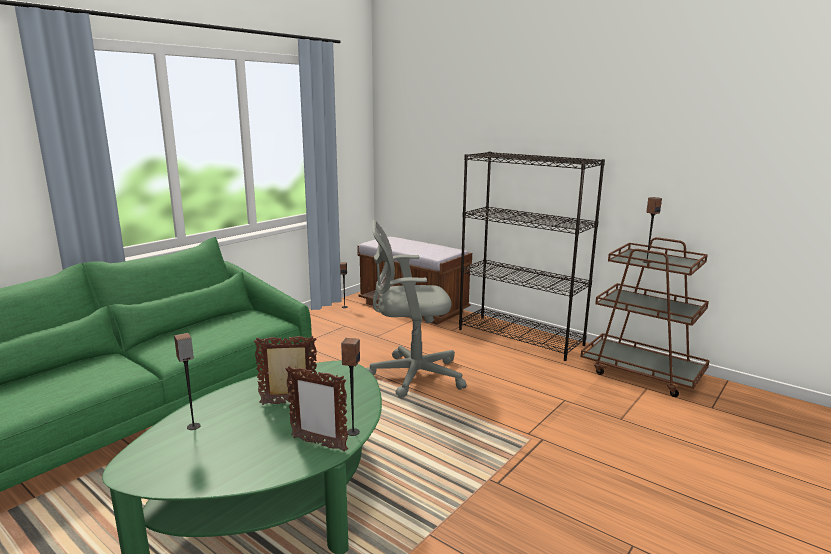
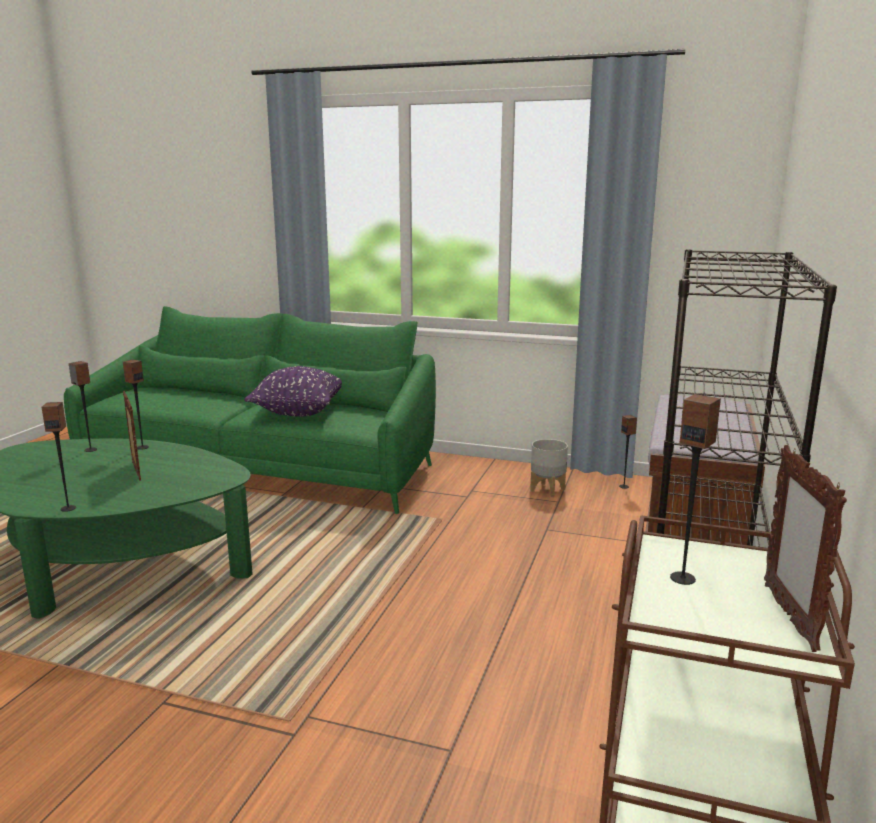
camera: 70 degrees right, 0 degrees up
(199, 336) = (299, 412): none -> purple pillow
(221, 400) = (142, 447): none -> speaker
(318, 444) = (46, 499): picture frame -> picture frame (789, 616)
(326, 325) = (547, 490): none -> grey planter
(411, 375) = (439, 580): grey office chair -> none

